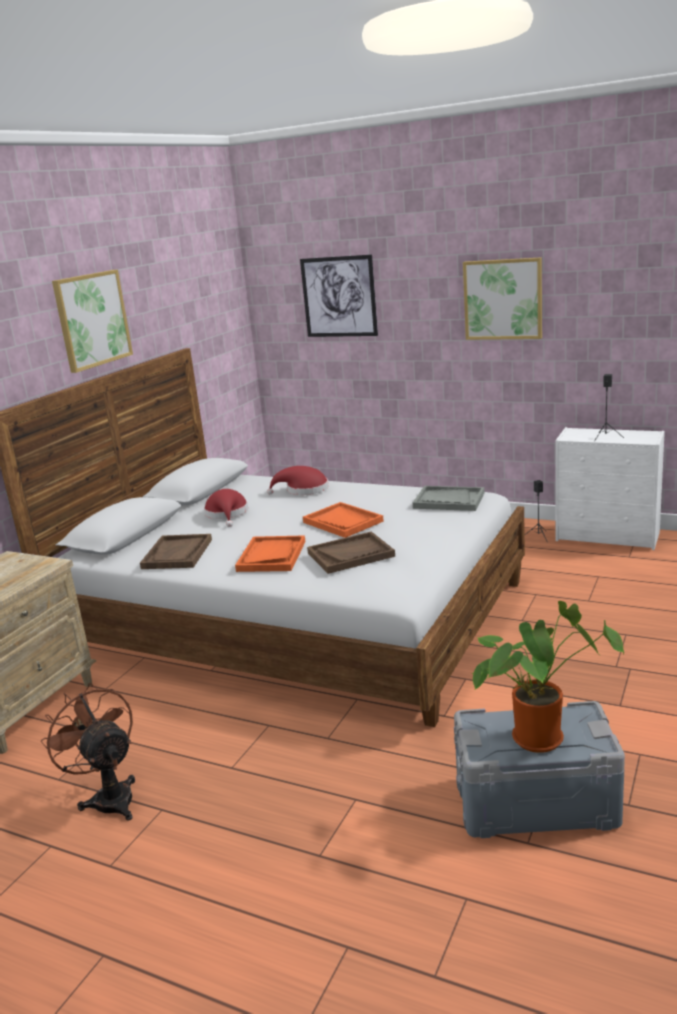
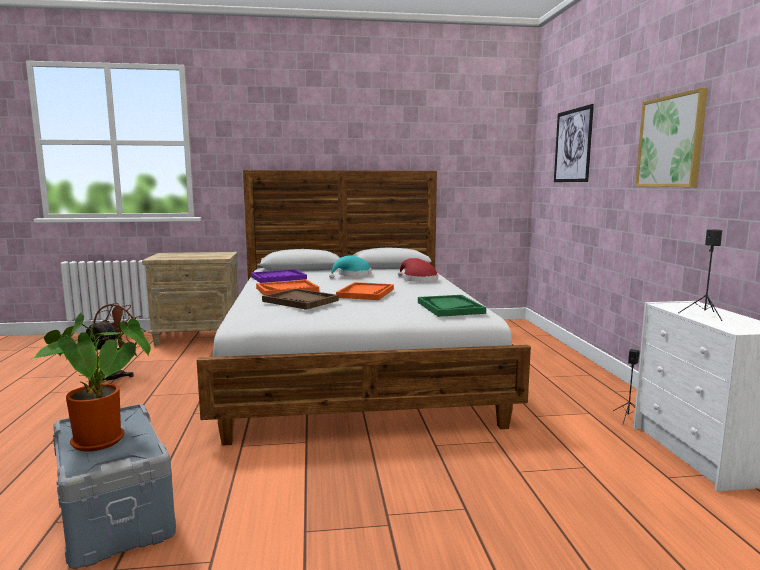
camera: 55 degrees right, 10 degrees down
(92, 320) = (349, 133): picture -> none
(177, 554) = (278, 278): brown tray -> purple tray
(227, 514) = (352, 275): red hat -> turquoise hat
(448, 500) = (450, 308): grey tray -> green tray

